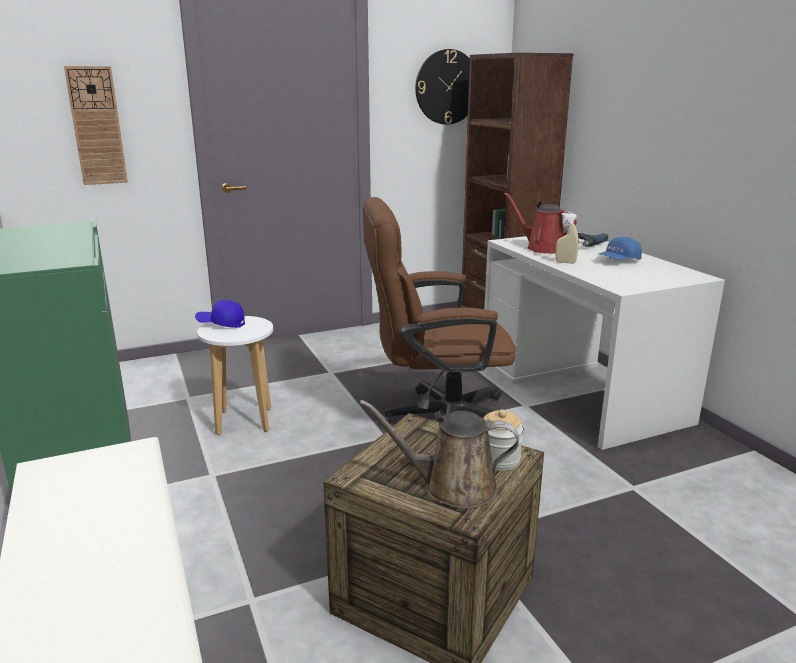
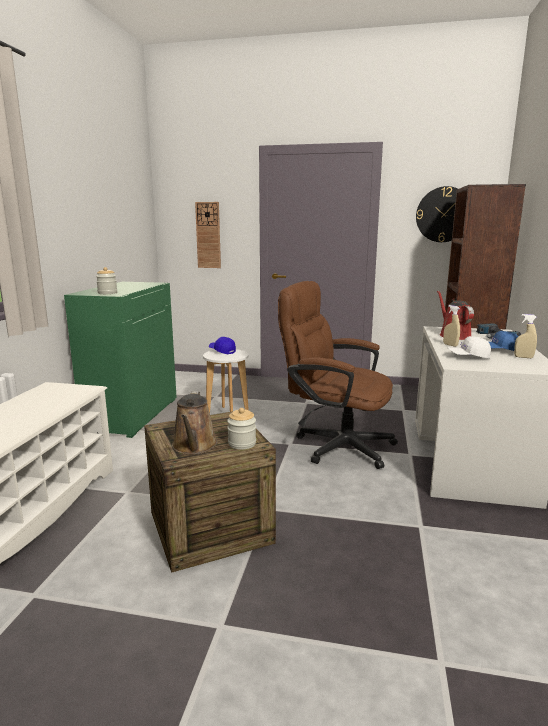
camera: 35 degrees right, 5 degrees down
(46, 260) = (107, 293): none -> jar
(452, 487) = (194, 446): brown watering can -> brown watering can turned 135 degrees counterclockwise
(611, 275) = (468, 357): none -> white cap
(653, 265) = (523, 357): none -> beige spray bottle

